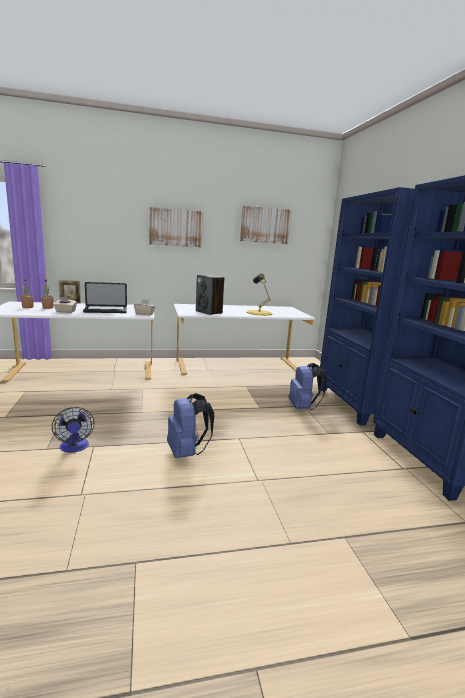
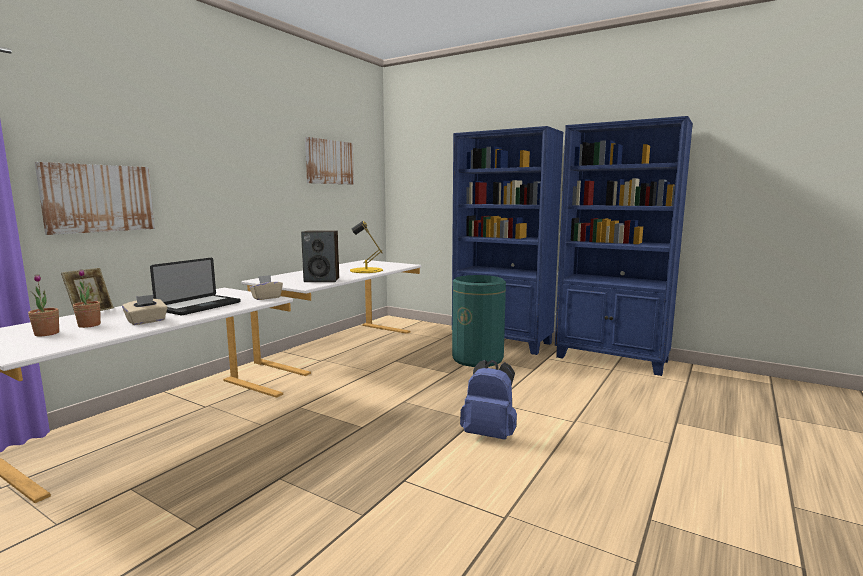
camera: 45 degrees left, 5 degrees down
(74, 448) = (390, 494): fan -> none
(176, 227) = (232, 167): picture -> picture (99, 198)
(303, 407) = (477, 359): blue backpack -> green trash can

